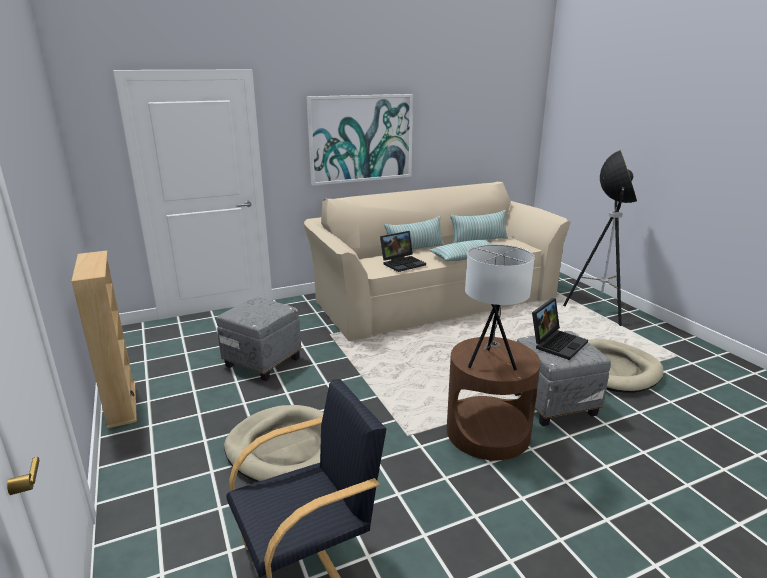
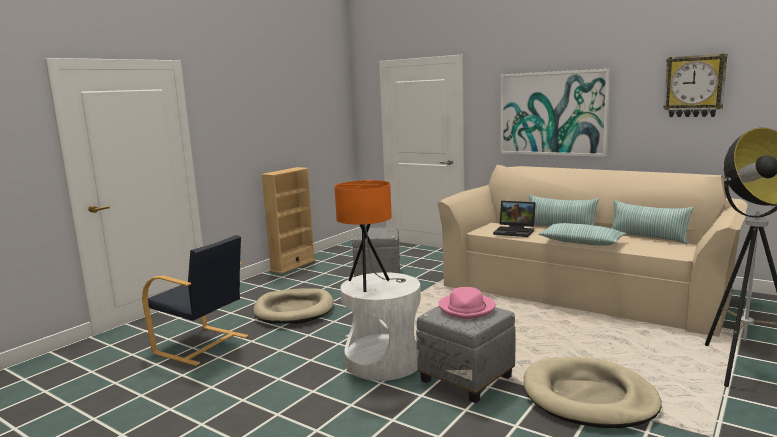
camera: 60 degrees right, 10 degrees down
(469, 111) = (694, 86): none -> wall clock
(488, 432) = (384, 361): brown side table -> white side table
(491, 361) = (370, 285): white table lamp -> orange table lamp
(557, 343) = (467, 308): laptop -> pink hat

